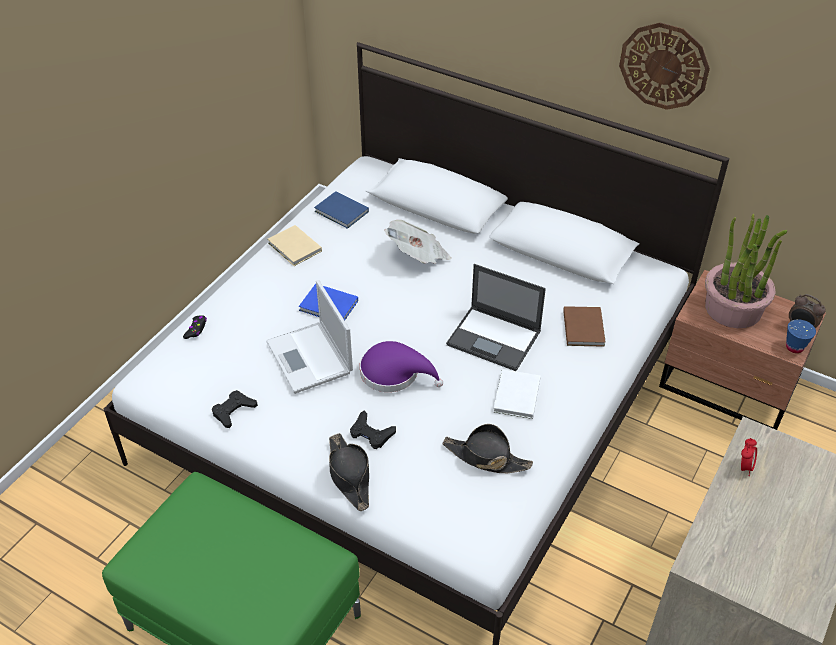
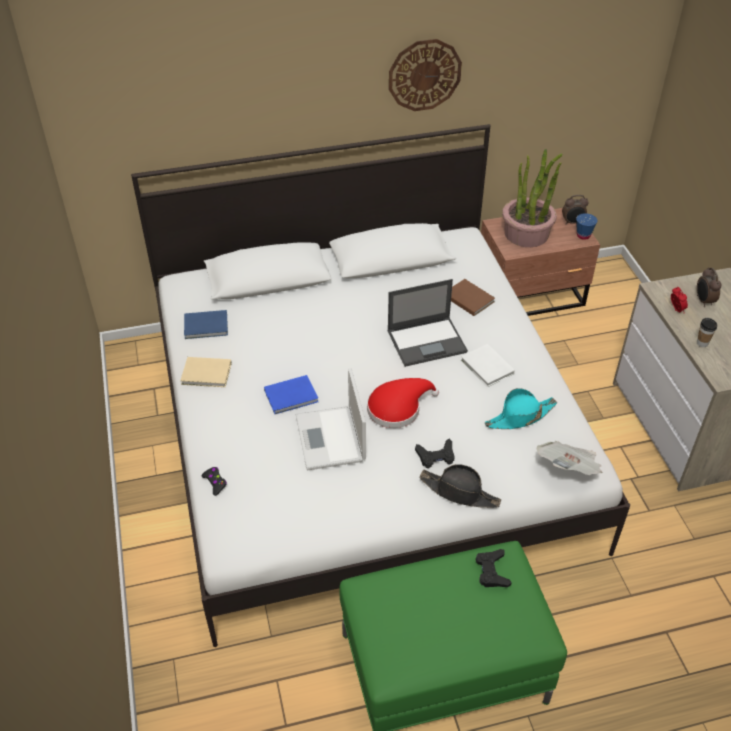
camera: 45 degrees left, 0 degrees up
(233, 411) = (326, 514): black game controller -> black game controller (492, 571)
(310, 358) = (331, 439): laptop -> laptop turned 60 degrees clockwise
(394, 373) = (397, 408): purple hat -> red hat
(418, 256) = (305, 321): newspaper -> newspaper (569, 468)
(486, 457) = (520, 417): black hat -> turquoise hat
(725, 517) = (702, 343): none -> cup
(791, 480) = (703, 301): none -> alarm clock

